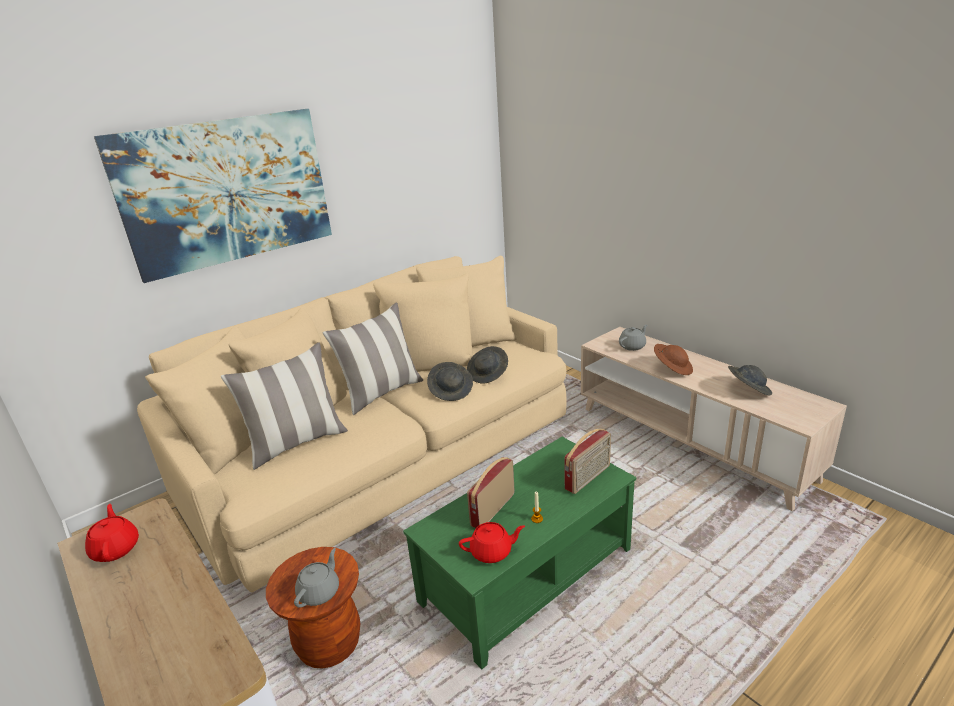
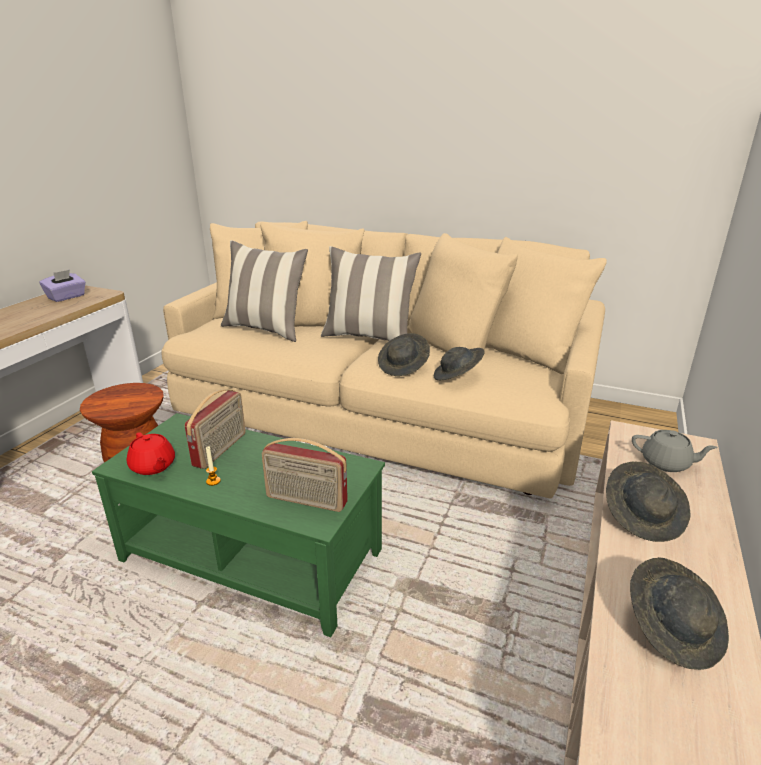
camera: 60 degrees right, 0 degrees up
(116, 548) = (67, 297): red teapot -> purple tissue box
(227, 191) = (364, 103): picture -> none
(320, 592) = (107, 407): grey teapot -> none
(492, 509) = (221, 449): radio -> radio turned 105 degrees clockwise
(672, 368) = (643, 516): brown hat -> grey hat

